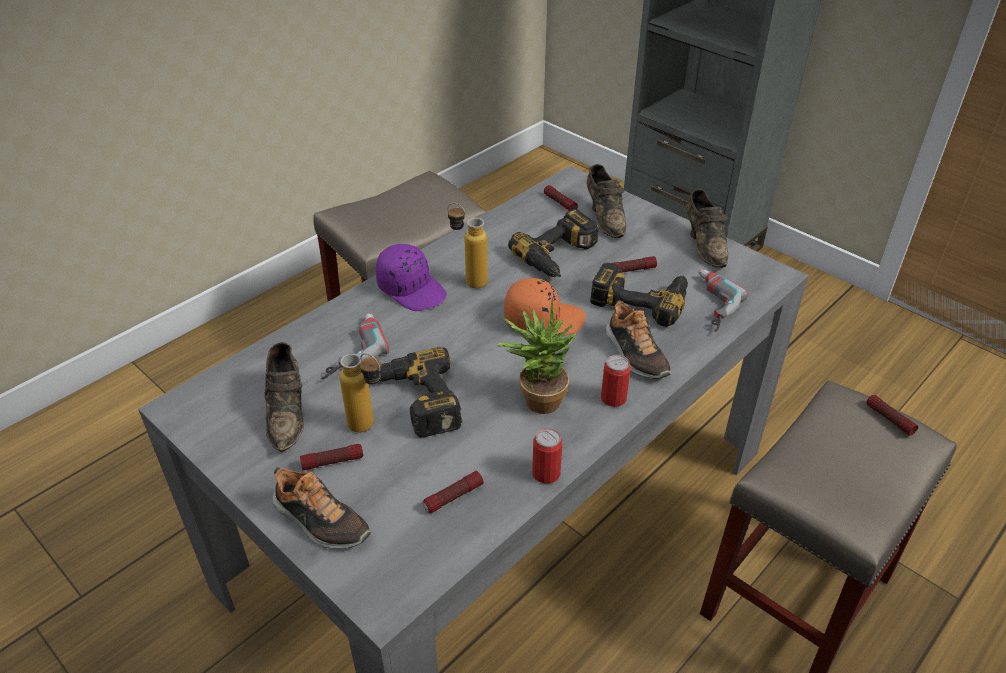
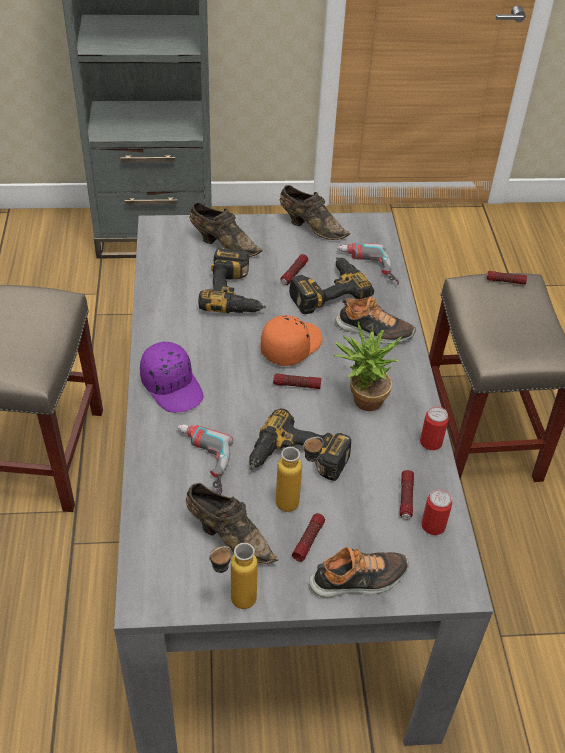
camera: 50 degrees left, 5 degrees up
(412, 289) = (173, 386): purple cap -> purple cap turned 60 degrees clockwise
(468, 280) = (202, 352): bottle -> bottle (233, 602)
(559, 203) = (176, 251): flashlight -> flashlight (297, 385)
(613, 398) = (401, 368): can -> can (433, 525)

